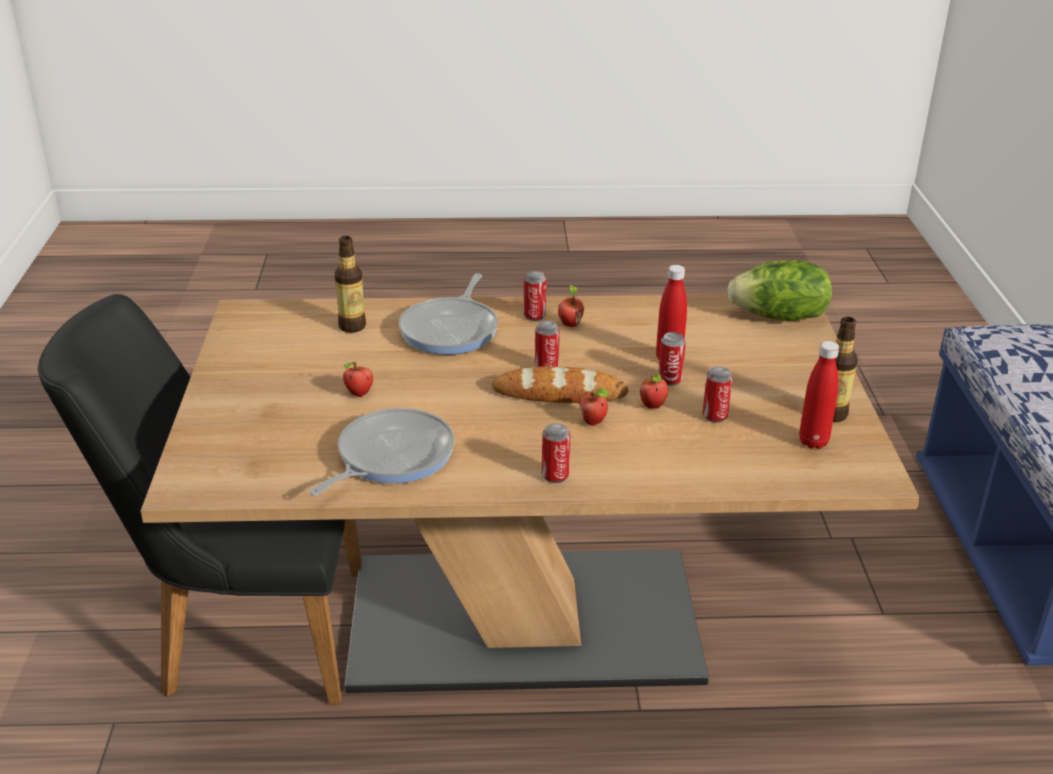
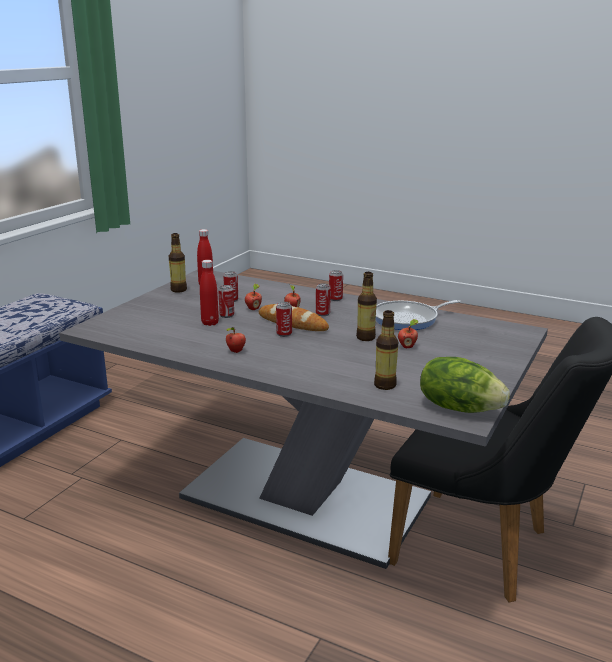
camera: 150 degrees left, 10 degrees down
(429, 395) = (366, 337): none -> bottle
(452, 329) = (316, 366): frying pan -> none
(524, 620) = (305, 497): brown dining table -> grey dining table
(534, 316) = (251, 361): can -> can (322, 314)
(780, 317) = (109, 326): lettuce -> lettuce (459, 407)

